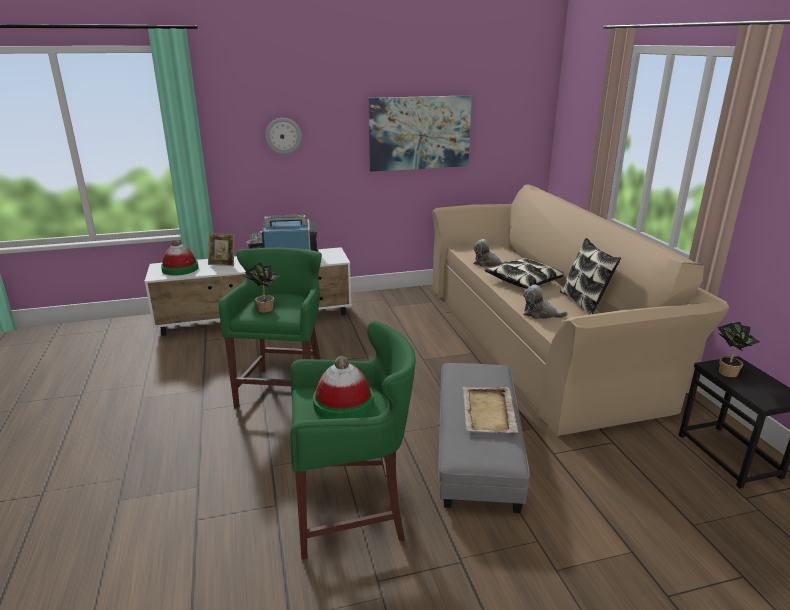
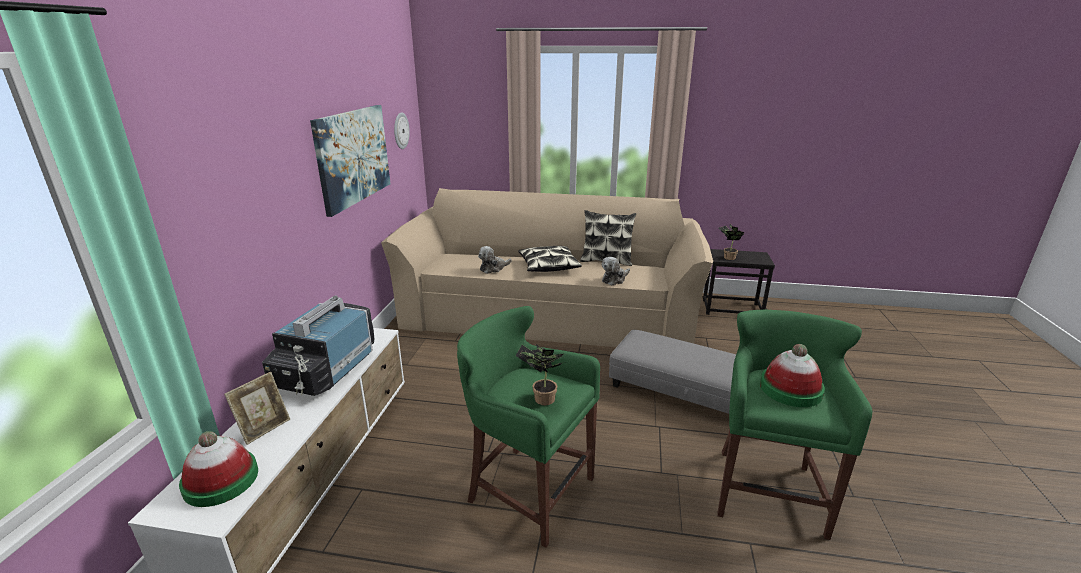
camera: 65 degrees left, 0 degrees up
(283, 136) = (240, 196): wall clock -> wall clock (400, 130)
(488, 412) = (709, 356): beige tray -> none

